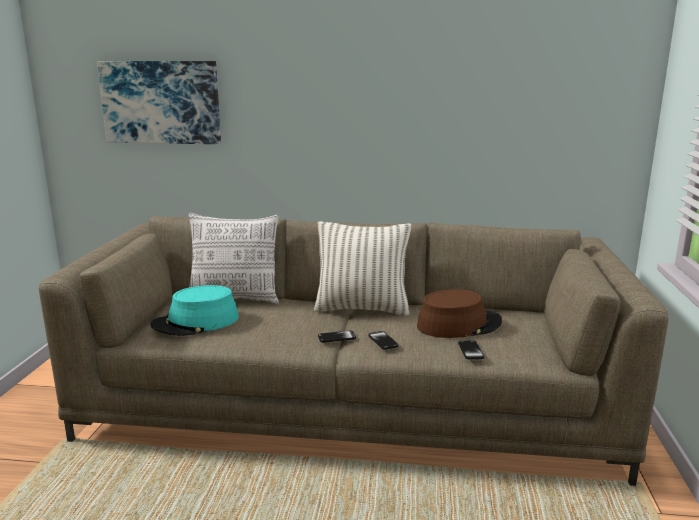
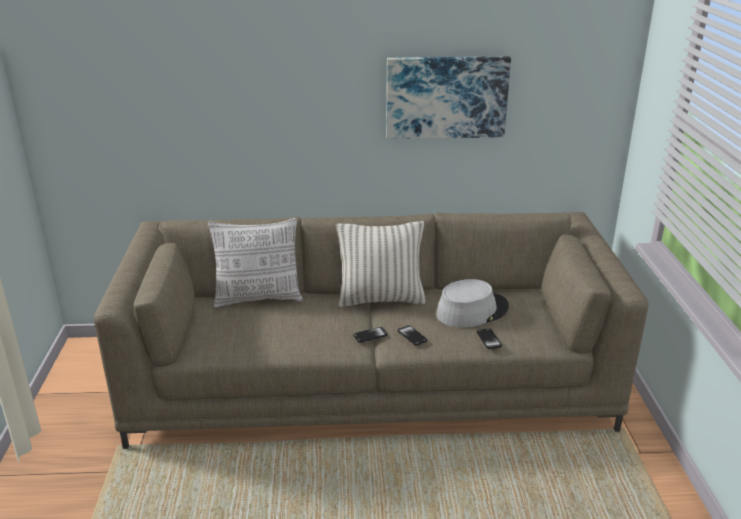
camera: 10 degrees left, 10 degrees up
(161, 102) = (157, 102): picture -> picture (446, 97)
(196, 322) = (236, 331): turquoise hat -> none
(458, 324) = (472, 311): brown hat -> grey hat

